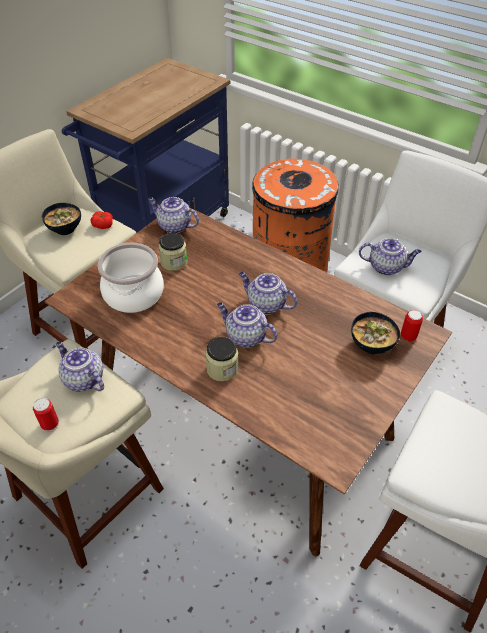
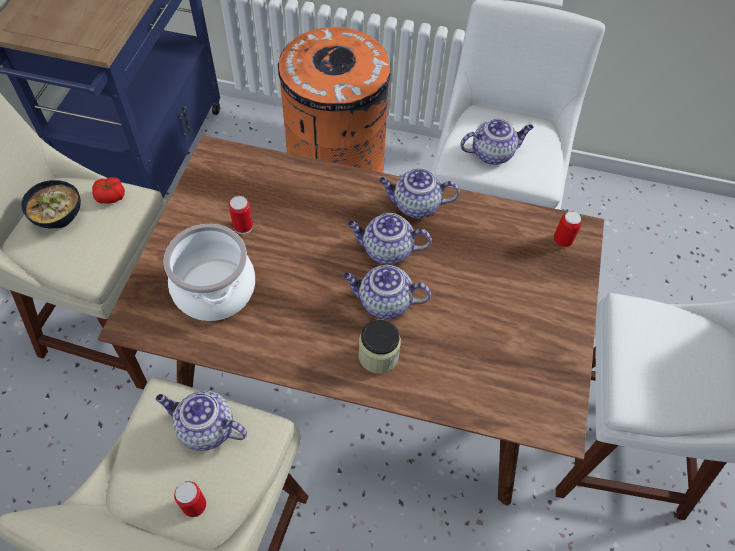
camera: 25 degrees left, 10 degrees up
(174, 226) = (215, 173): teapot -> teapot (415, 206)
(174, 262) = (243, 226): jar -> can
(372, 344) = (529, 264): bowl -> none

